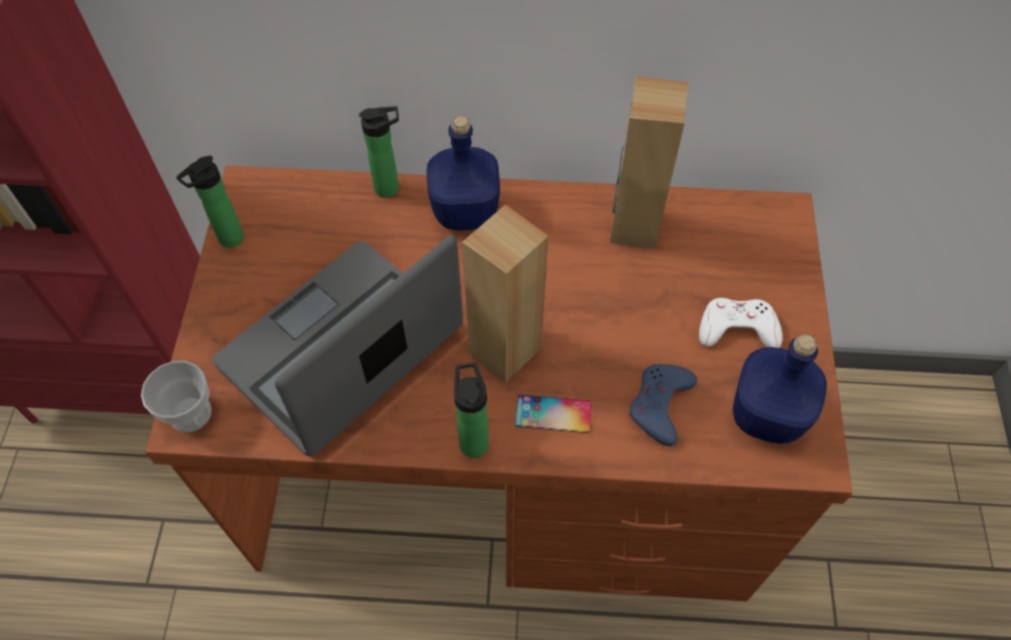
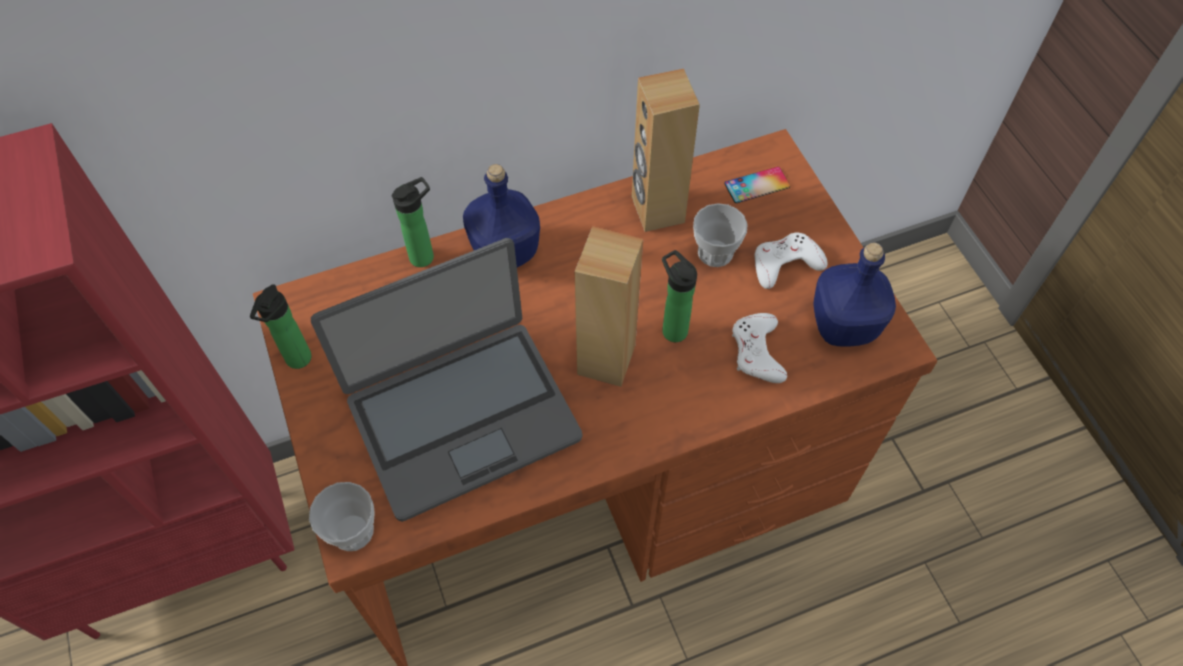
camera: 25 degrees left, 0 degrees up
(342, 349) = (462, 416): laptop -> laptop turned 135 degrees counterclockwise
(473, 440) = (620, 446): bottle -> bottle (672, 328)
(553, 414) = (675, 395): phone -> phone (757, 185)
(660, 405) = (757, 352): blue game controller -> white game controller
(670, 289) = (715, 252): none -> cup

